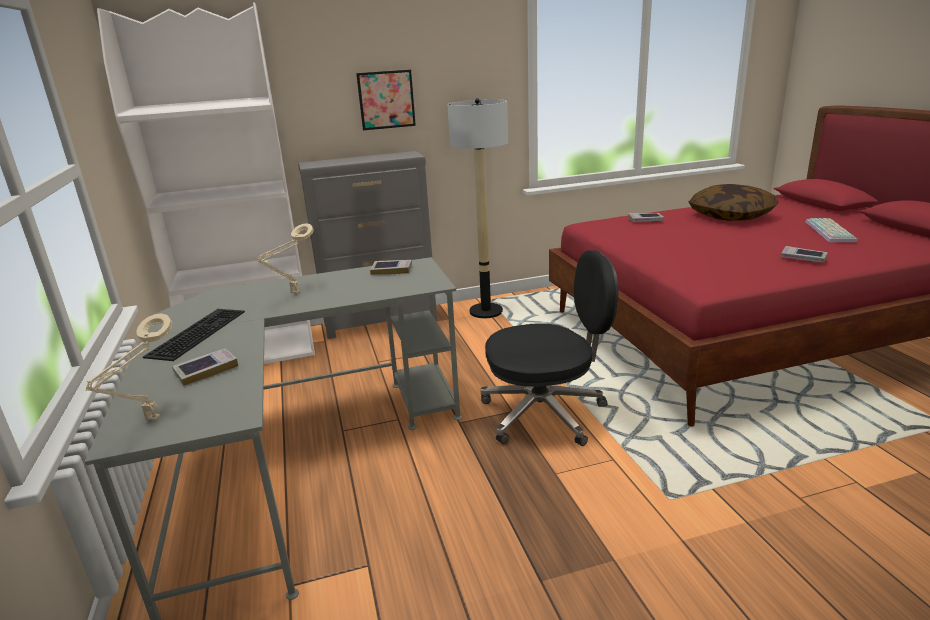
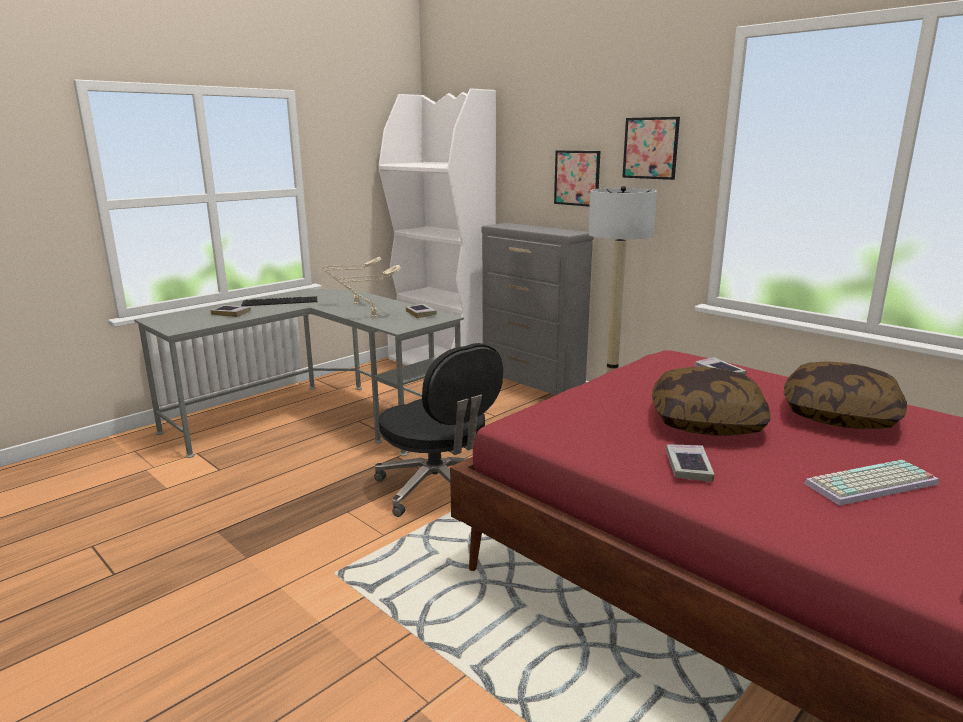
camera: 60 degrees right, 5 degrees down
(150, 421) = (171, 318): beige table lamp -> beige table lamp (372, 317)
(463, 63) = (650, 148): none -> picture
(727, 241) = (706, 422): none -> pillow

